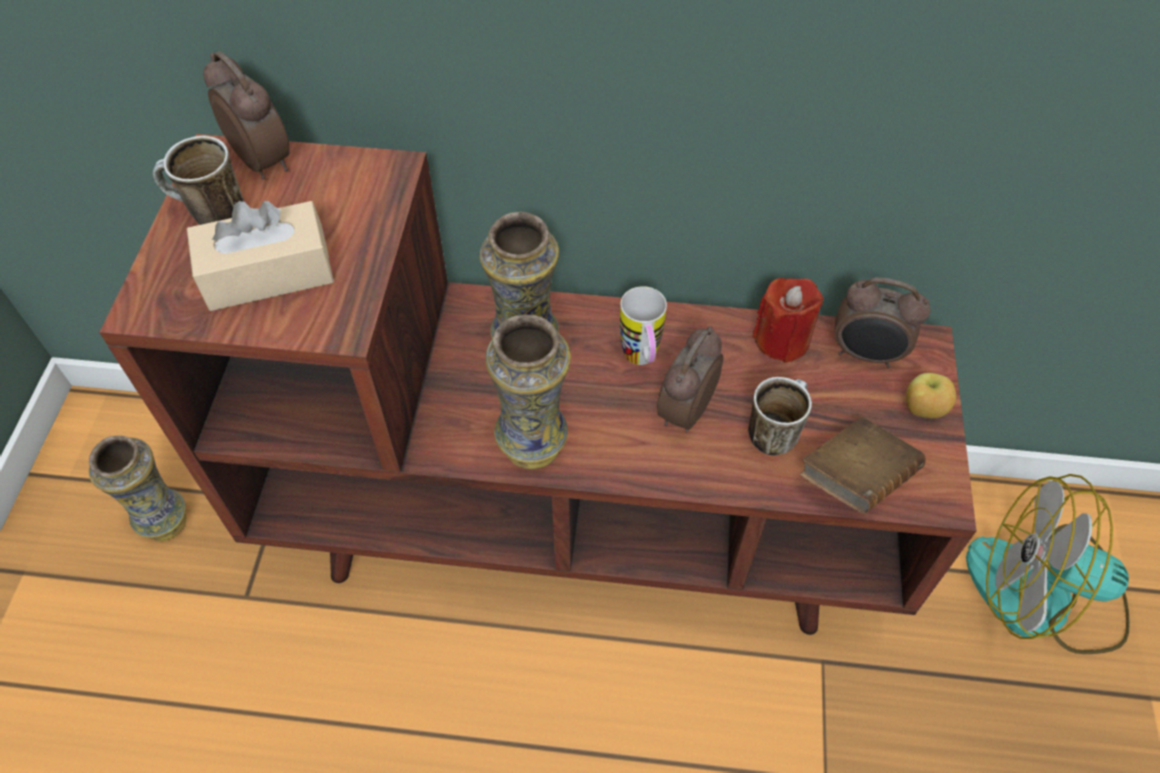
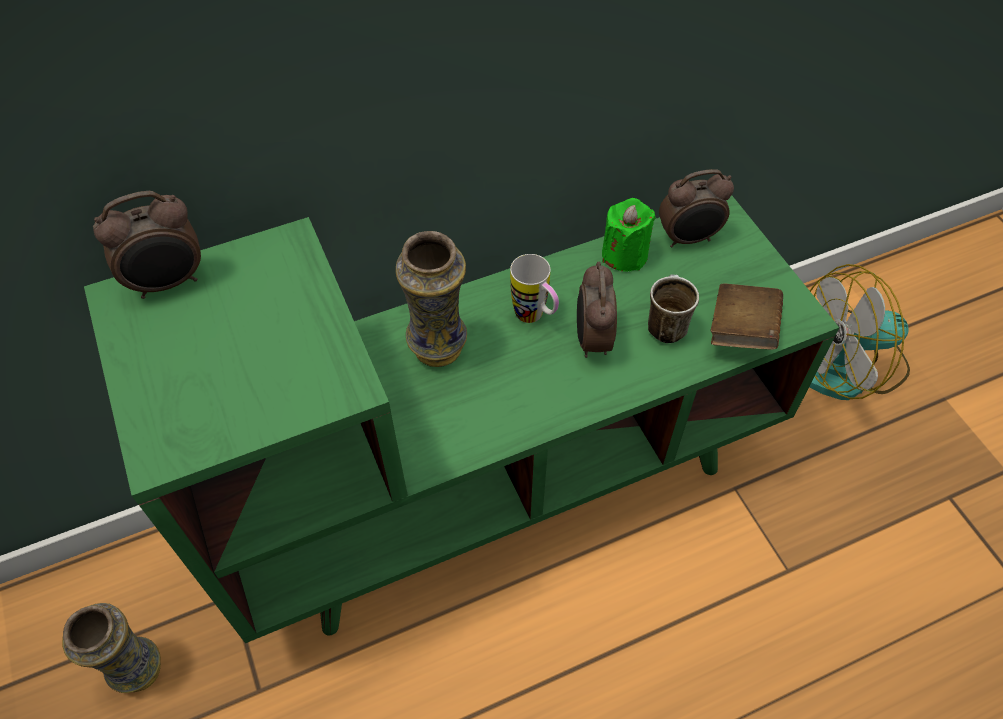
camera: 30 degrees left, 0 degrees up
(209, 215) = (155, 350): mug -> none
(264, 160) = (169, 282): alarm clock -> alarm clock turned 135 degrees clockwise
(268, 273) = (250, 374): beige tissue box -> none
(534, 445) = (499, 421): vase -> none
(583, 526) = (503, 482): brown tv stand -> green tv stand
(782, 340) = (624, 254): red candle -> green candle
(922, 410) = (751, 260): apple -> none

